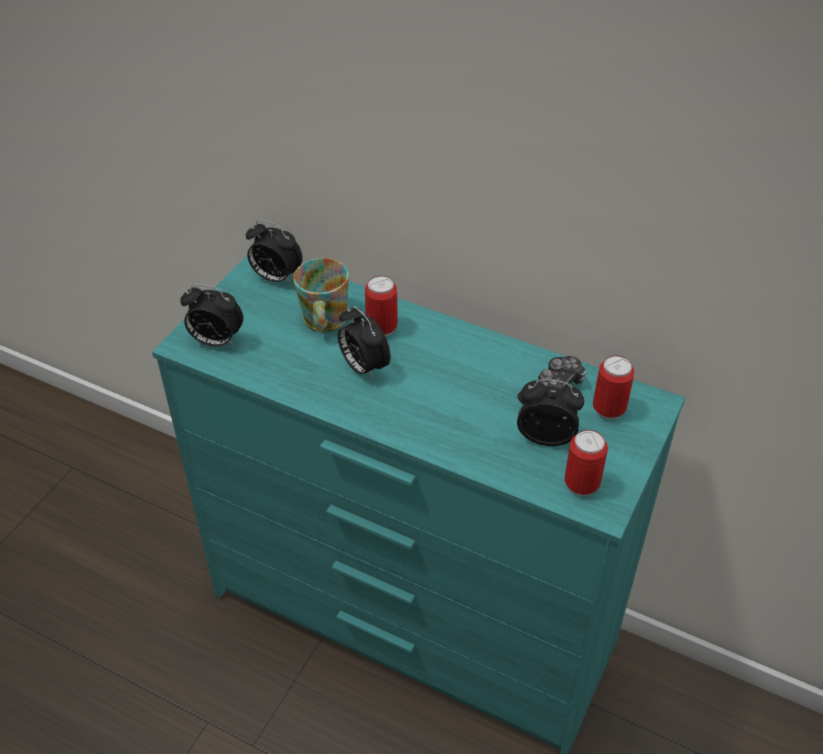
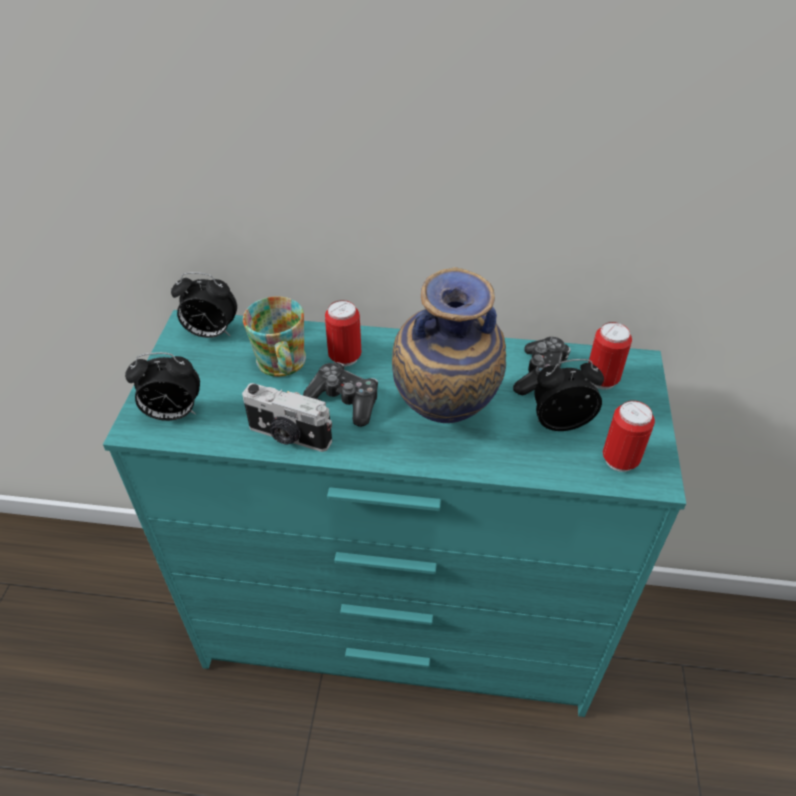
camera: 20 degrees left, 0 degrees up
(302, 385) = (289, 436): none -> camera
(363, 367) = (345, 401): alarm clock -> game controller
(440, 408) = (443, 421): none -> vase

